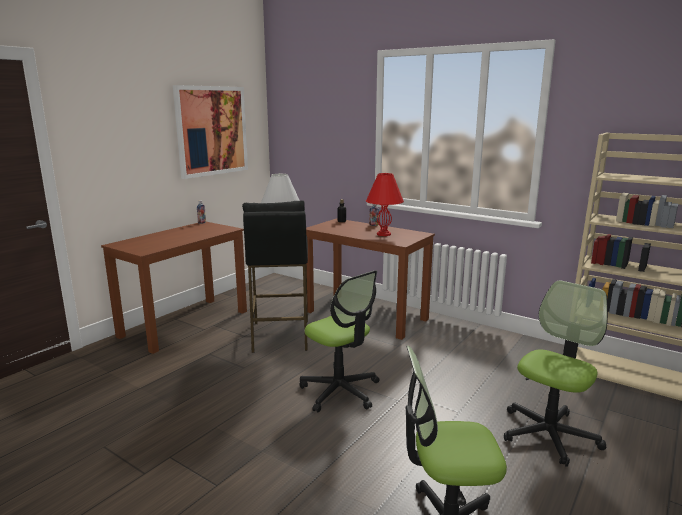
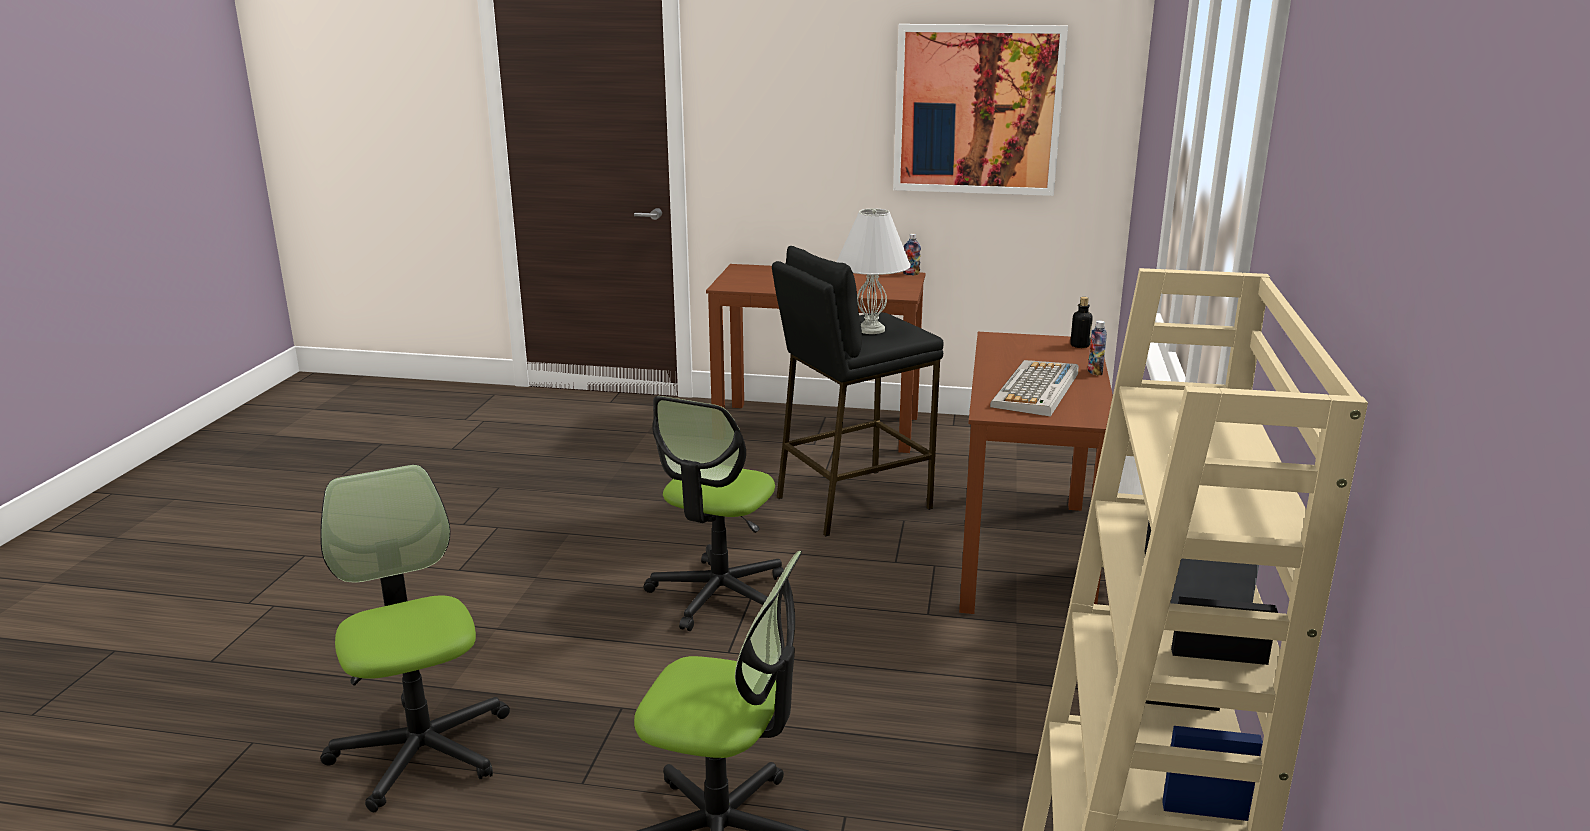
camera: 65 degrees right, 5 degrees up
(384, 234) = (1036, 390): red table lamp -> keyboard

